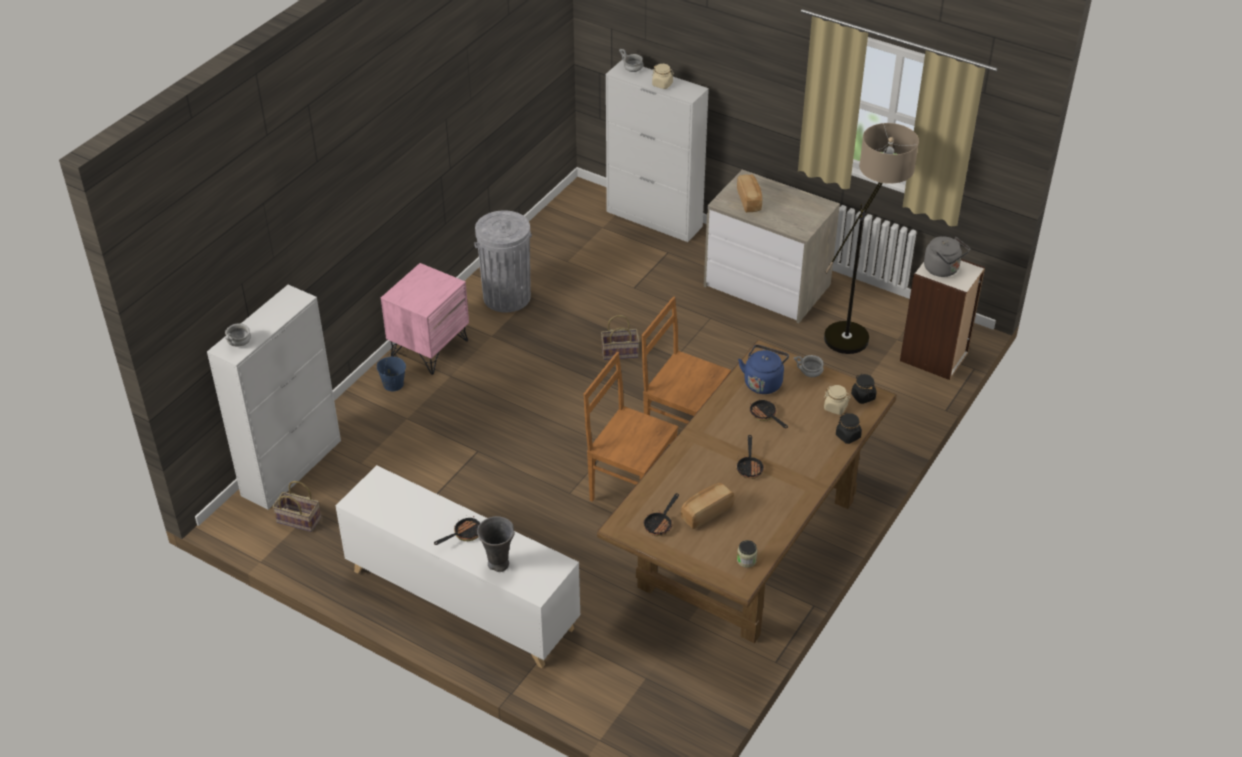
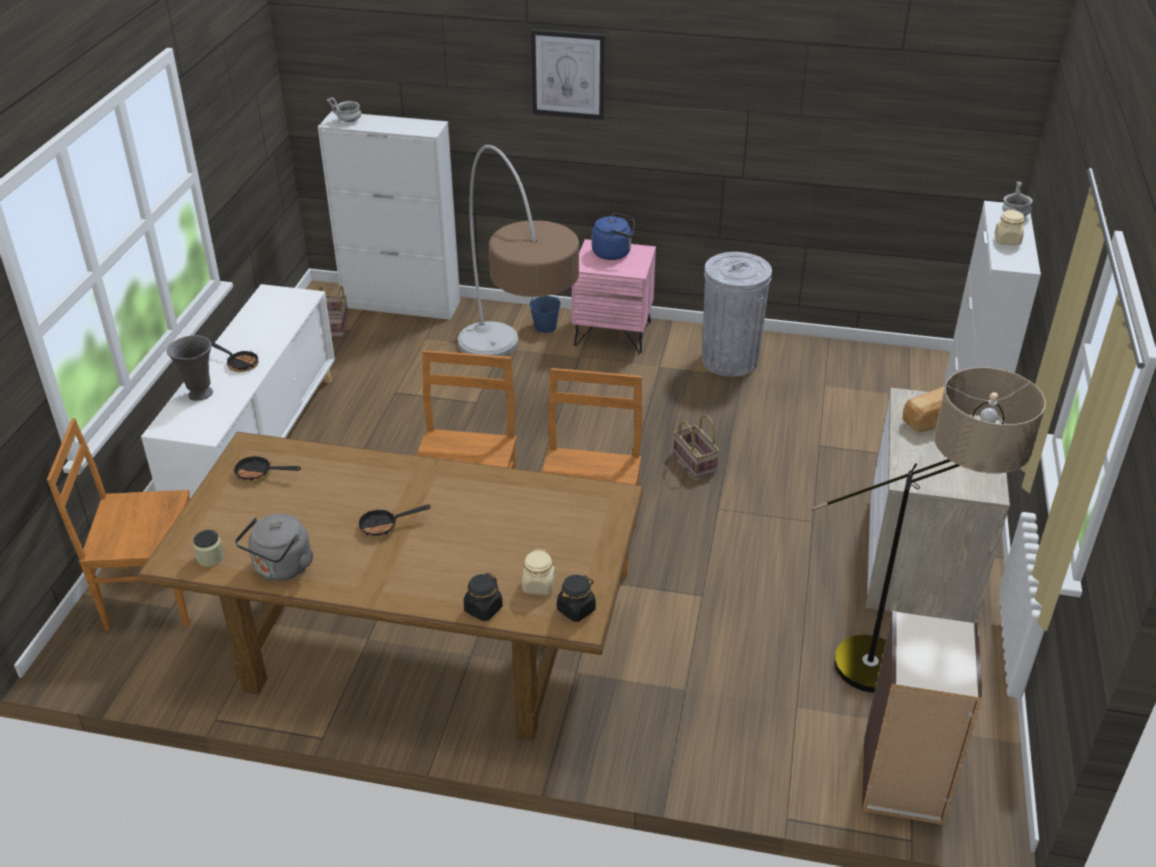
camera: 70 degrees right, 5 degrees down
(349, 180) = (568, 74): none -> picture
(471, 422) = (516, 387): none -> floor lamp
(625, 689) = (152, 595): none -> brown chair
(706, 512) = (288, 506): bread -> none
(763, 382) = (556, 507): blue kettle -> blue kettle (614, 253)
(765, 416) = (489, 521): frying pan -> none
(810, 373) = (598, 547): grey bowl -> none
(943, 270) = (932, 644): grey kettle -> grey kettle (281, 568)

